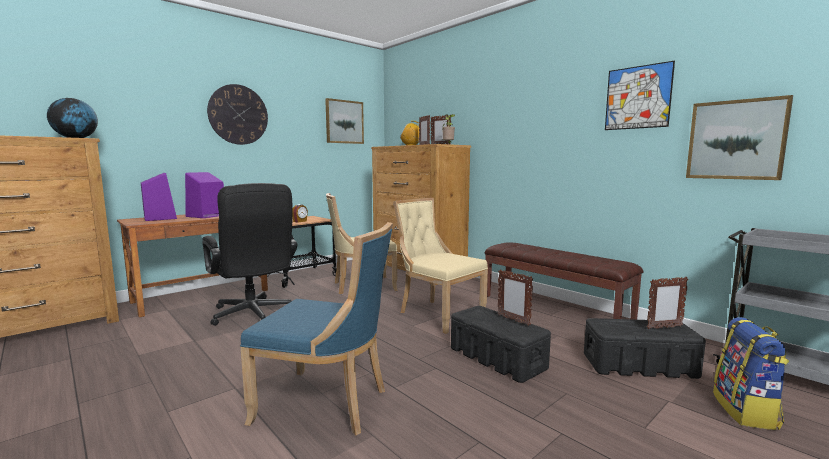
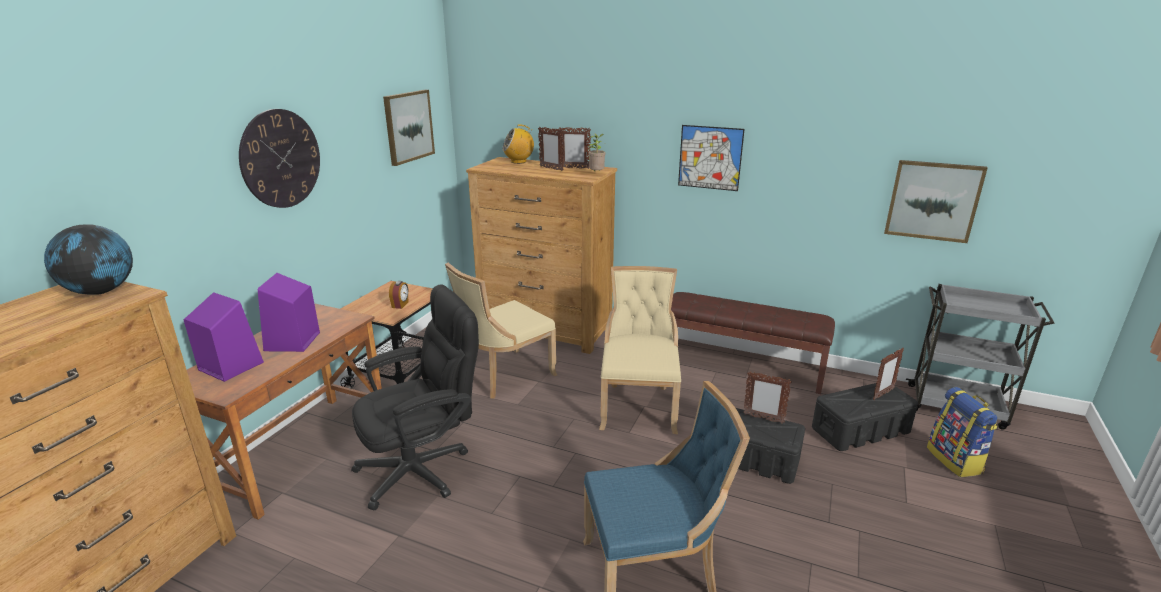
camera: 25 degrees left, 15 degrees up
(253, 315) = (423, 468): black office chair -> black office chair turned 60 degrees counterclockwise
(438, 314) = (638, 406): beige chair -> beige chair turned 75 degrees clockwise
(637, 97) = (840, 142): picture -> picture (710, 157)

